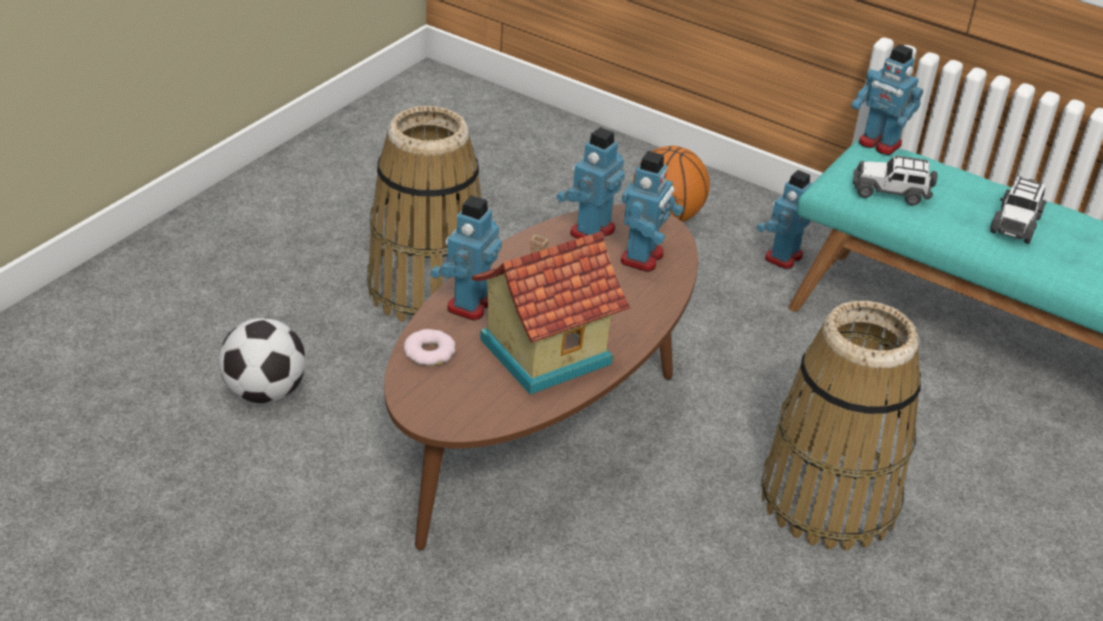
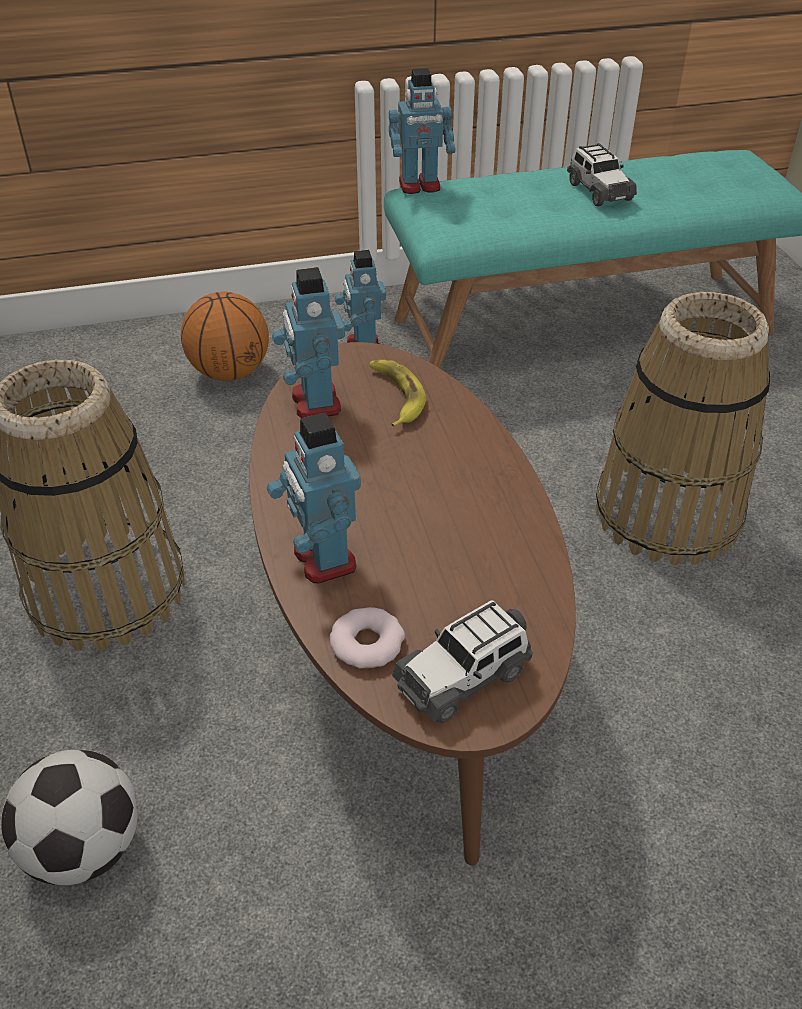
camera: 45 degrees left, 5 degrees up
(543, 350) = (458, 549): toy house -> none
(643, 258) = (395, 396): toy robot -> banana
(890, 192) = (489, 216): toy car -> toy car (463, 676)

